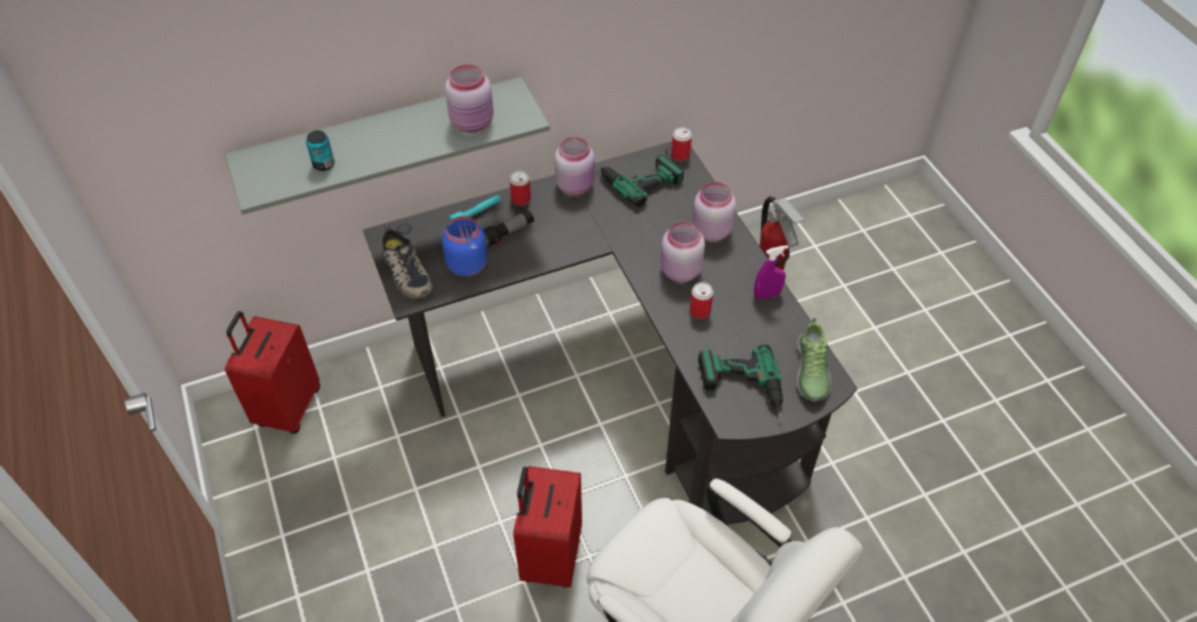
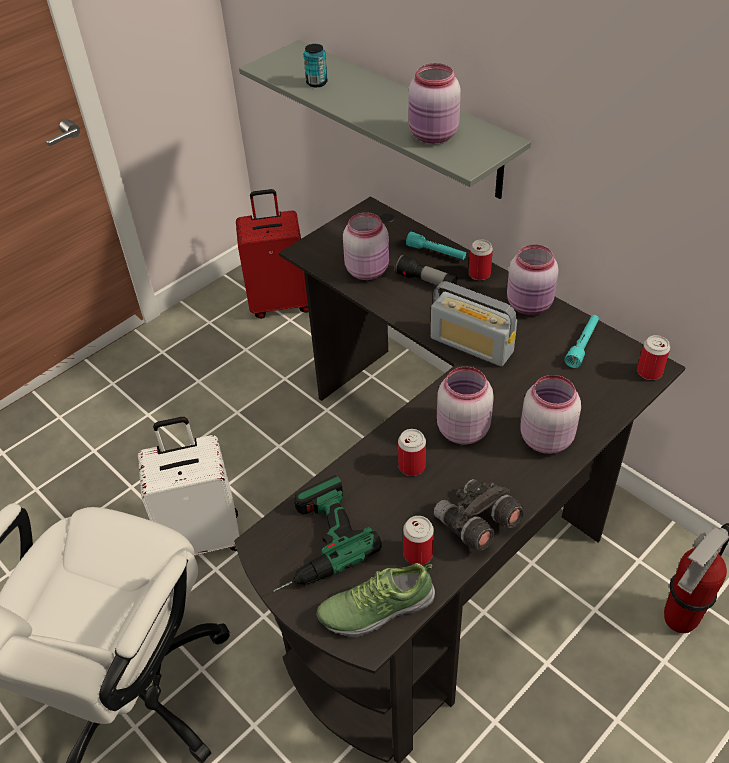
camera: 70 degrees right, 5 degrees down
(405, 272) = (335, 237): shoe -> none
(467, 264) = (368, 270): blue jar -> pink jar
(549, 556) = (204, 536): red suitcase -> white suitcase
(598, 234) = (471, 345): none -> radio
(635, 176) = (582, 345): power drill -> turquoise flashlight
(767, 295) = (476, 524): purple spray bottle -> grey binoculars
(777, 334) = (418, 553): none -> can

